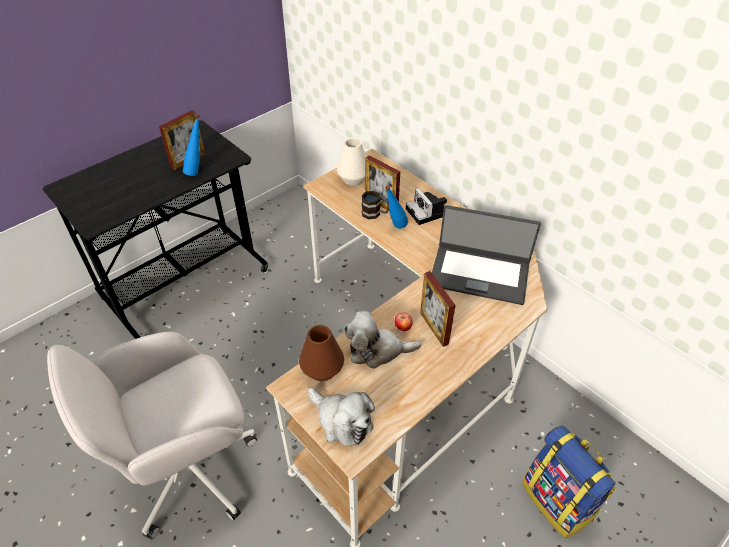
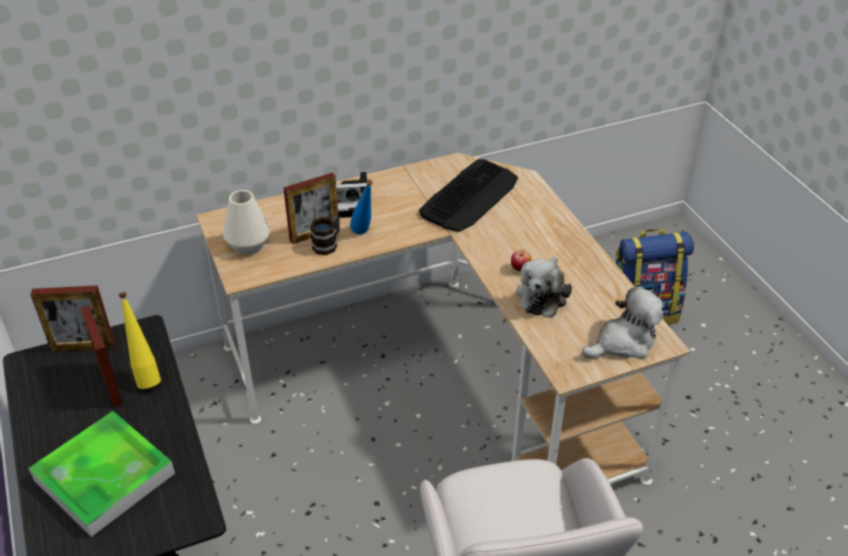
camera: 70 degrees left, 5 degrees down
(119, 182) = (104, 476): none -> tray
(198, 170) = (146, 376): blue bottle -> yellow bottle
(322, 369) = (552, 342): brown vase -> none
(434, 328) = (529, 248): picture frame -> picture frame (83, 347)
(479, 274) = (470, 196): laptop -> keyboard

